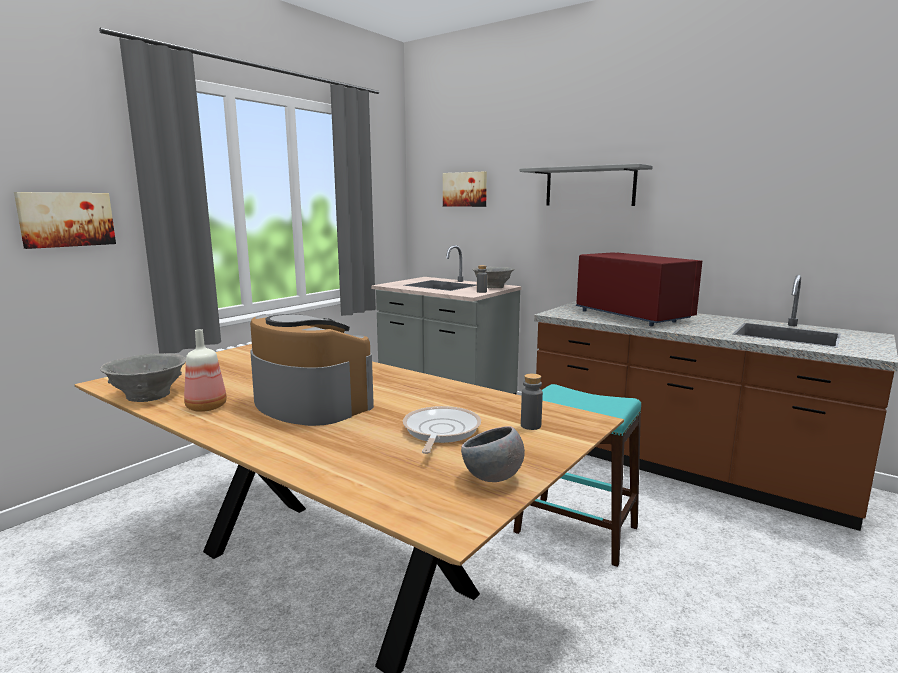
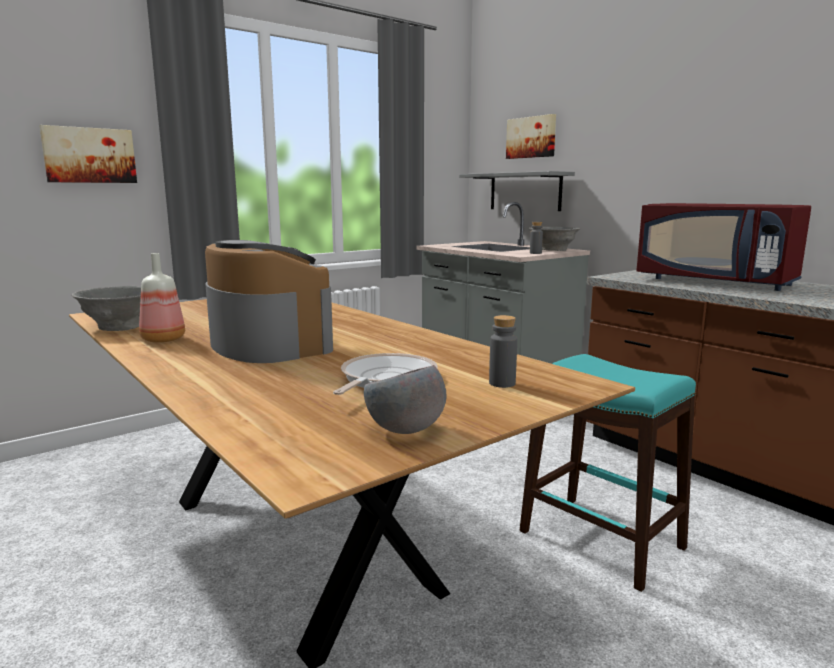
camera: 15 degrees right, 0 degrees up
(589, 186) = (678, 123): grey shelf -> grey shelf (525, 191)
(631, 316) = (716, 282): red microwave -> red microwave turned 150 degrees clockwise

